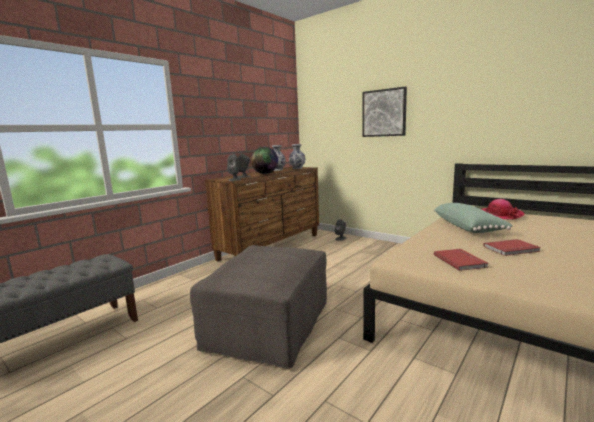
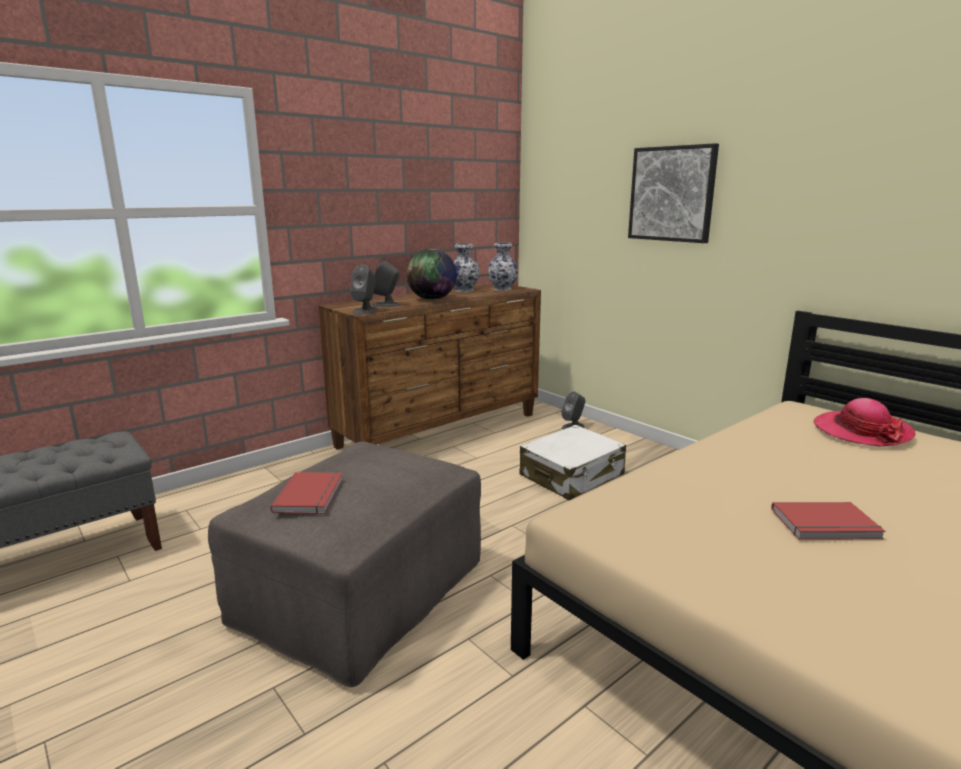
camera: 10 degrees right, 5 degrees up
(352, 259) = (572, 476): none -> white suitcase
(460, 261) = (700, 539): red book -> red book (311, 495)
(468, 227) = (774, 455): green pillow -> none

